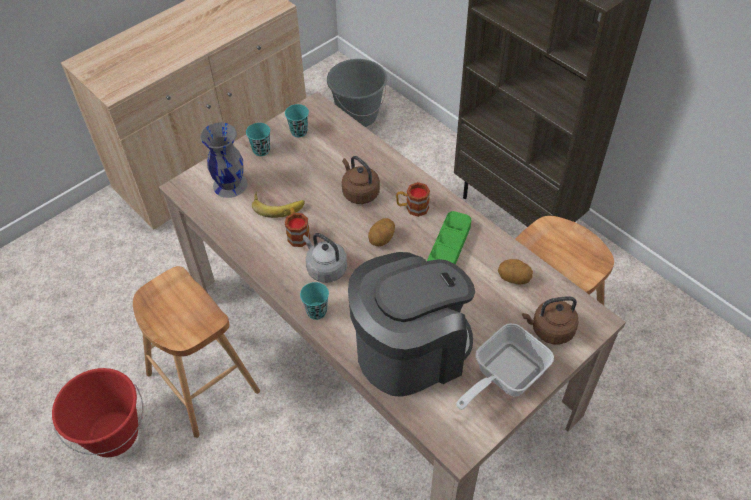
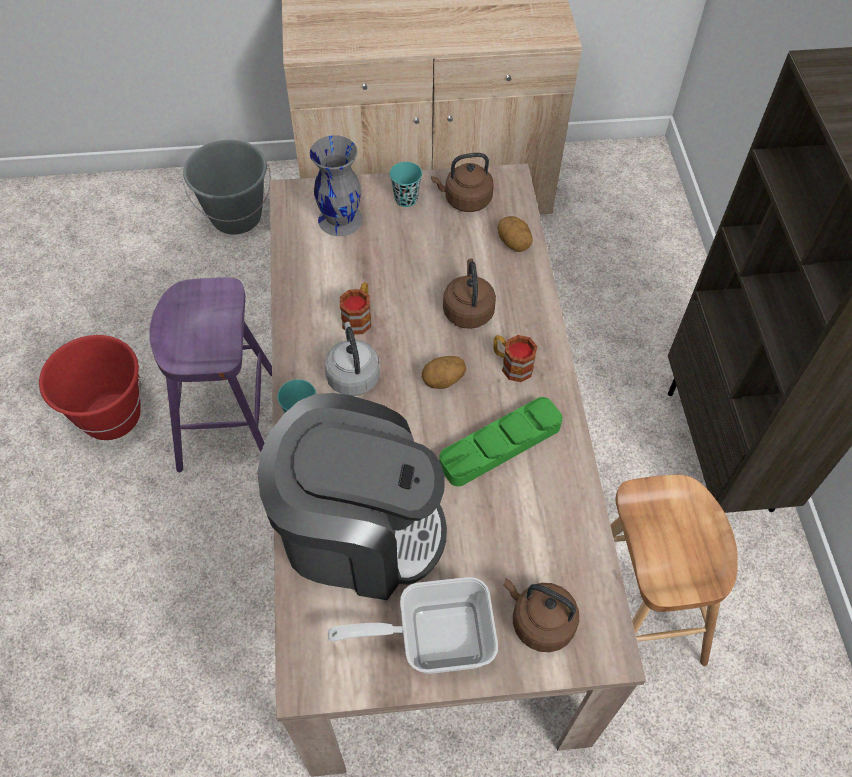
camera: 35 degrees right, 5 degrees up
(203, 383) = (228, 420): brown stool -> purple stool
(278, 205) = (368, 272): banana -> none
(299, 131) = (465, 200): turquoise cup -> brown kettle
(358, 116) = (624, 225): grey bucket -> grey bucket (236, 217)
(514, 278) = (553, 528): potato -> potato (514, 243)

